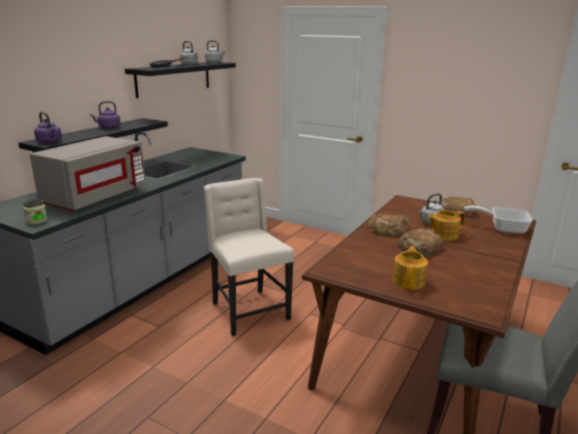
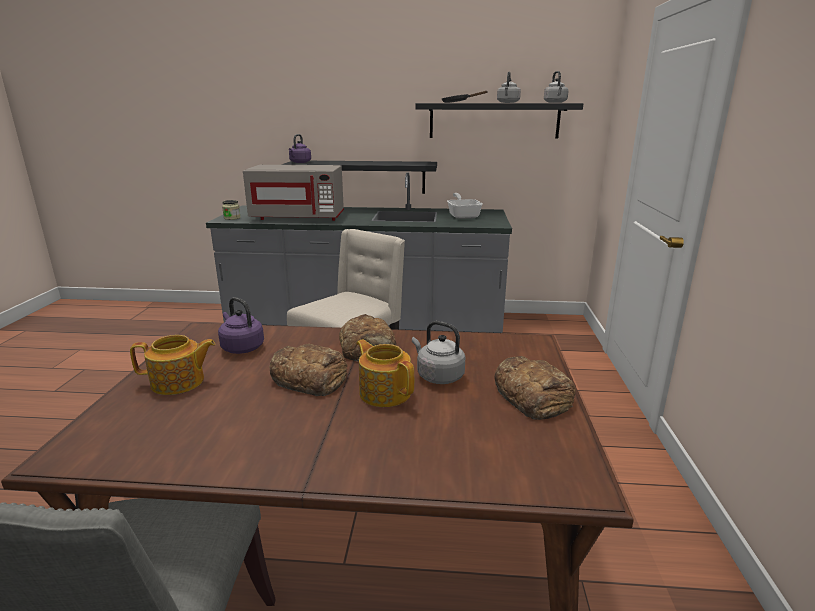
camera: 65 degrees right, 0 degrees up
(108, 128) = (374, 162): purple kettle -> purple kettle (241, 347)
(502, 228) = (493, 458): frying pan -> frying pan (463, 215)

